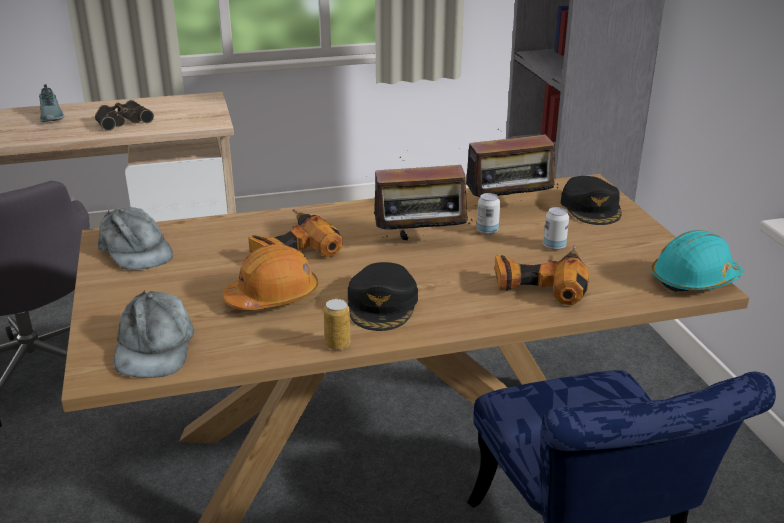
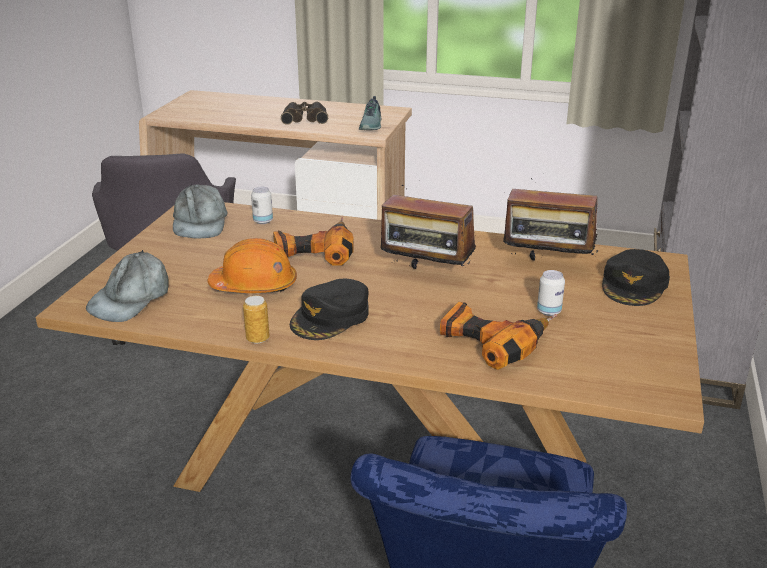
camera: 30 degrees right, 0 degrees up
(52, 115) = (260, 105): shoe -> shoe (372, 125)
(487, 231) = (500, 280): can -> can (263, 221)
(694, 280) = (659, 385): turquoise hard hat -> none

